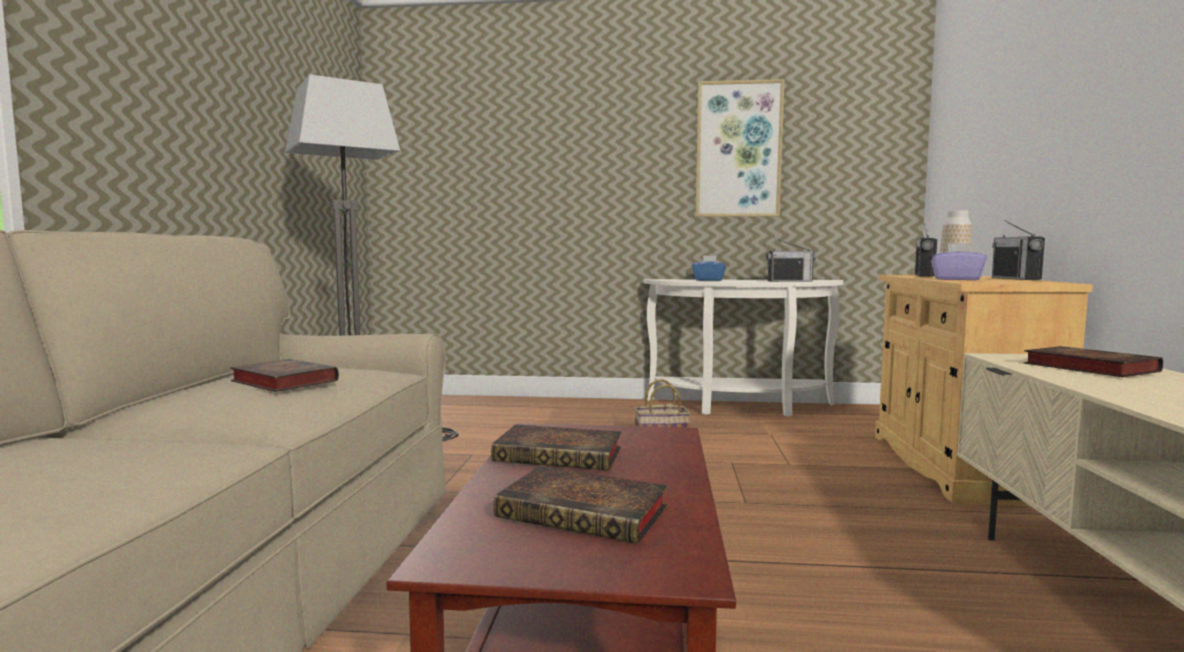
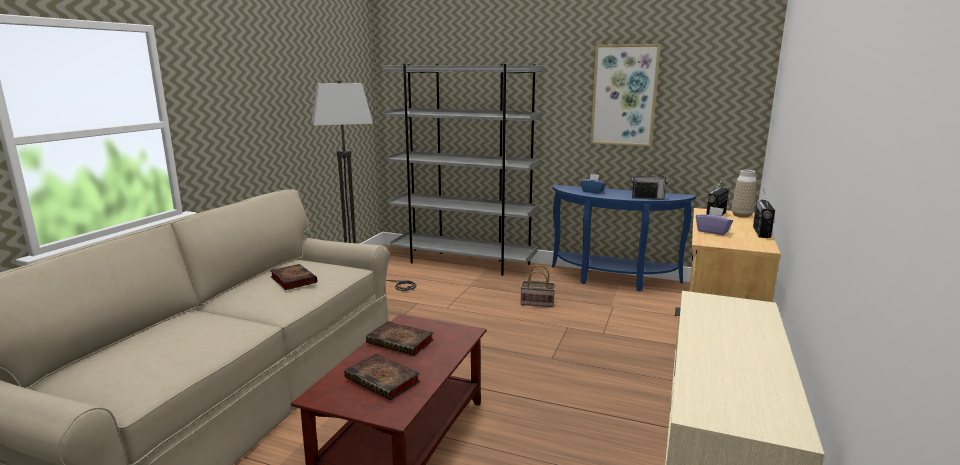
camera: 15 degrees right, 10 degrees up
(515, 404) = (463, 262): none -> grey bookcase
(741, 408) = (612, 280): white console table -> blue console table
(1085, 368) = (729, 317): book -> none

